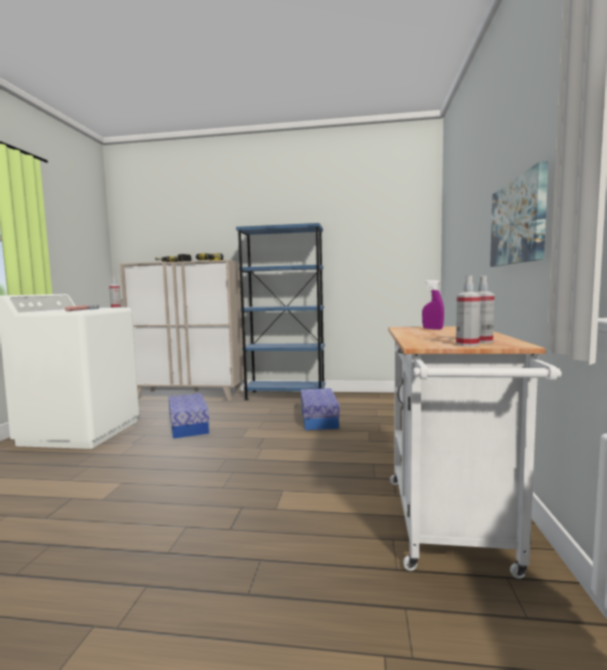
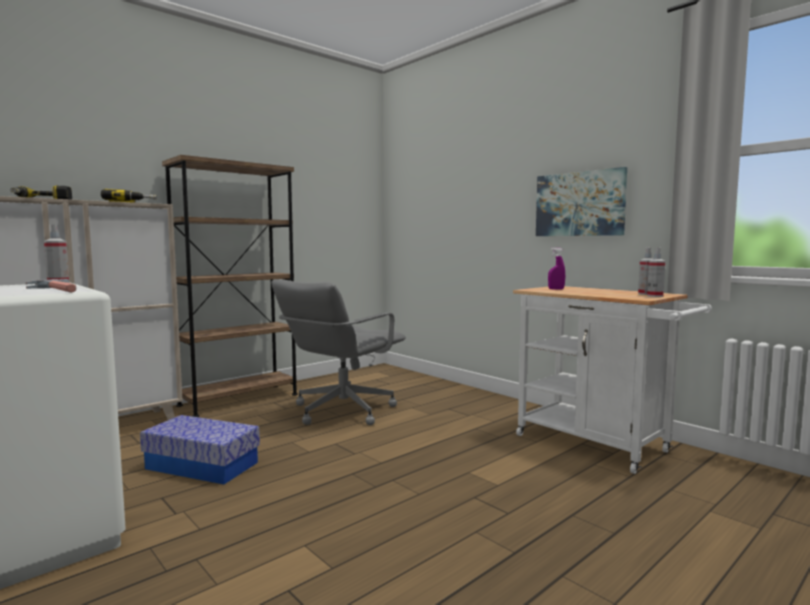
camera: 50 degrees left, 0 degrees up
(285, 396) = (239, 400): blue bookcase -> brown bookcase
(319, 419) = (341, 411): storage box -> grey office chair

